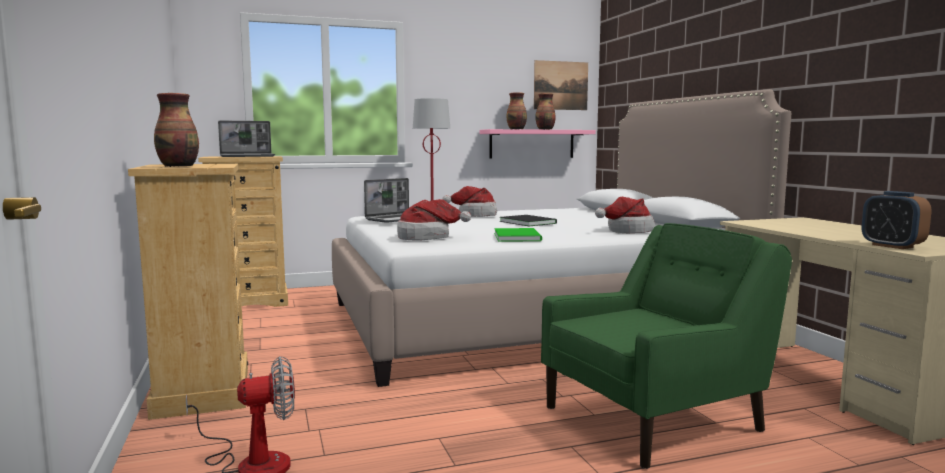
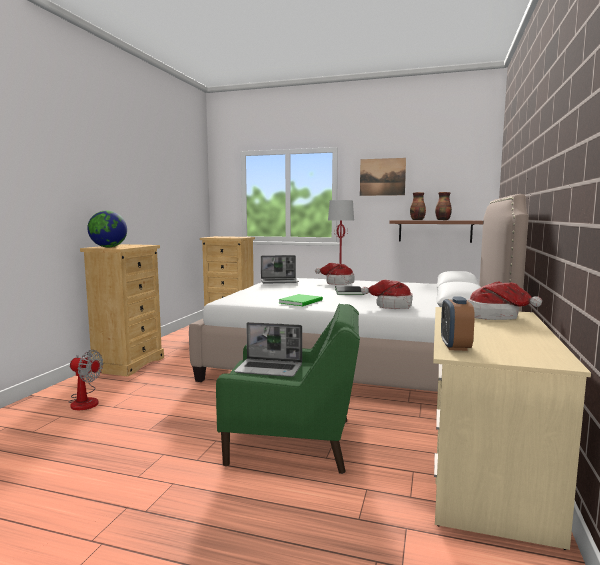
camera: 35 degrees right, 0 degrees up
(179, 166) = (108, 247): vase -> globe
(248, 156) = (230, 237): laptop -> laptop (270, 369)
(428, 237) = (252, 295): hat -> hat (496, 316)
(532, 144) = (435, 231): pink shelf -> brown shelf
(561, 85) = (462, 185): picture -> picture (382, 177)

